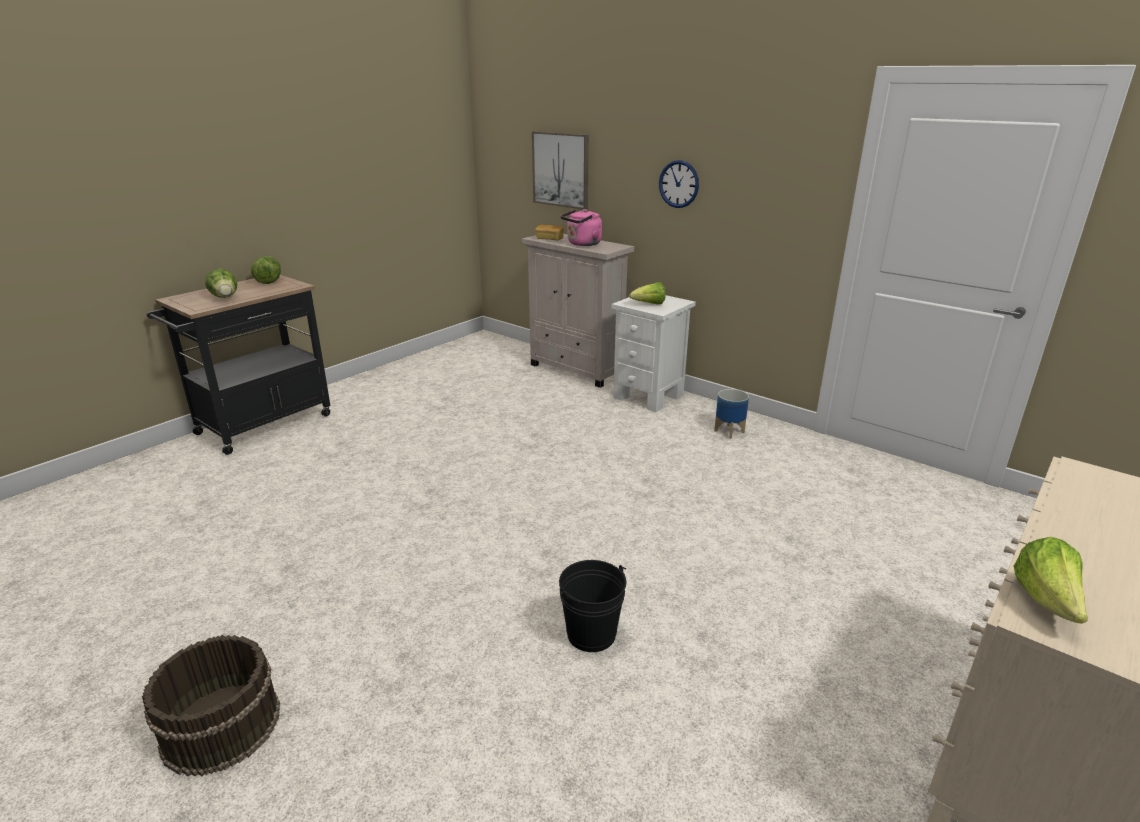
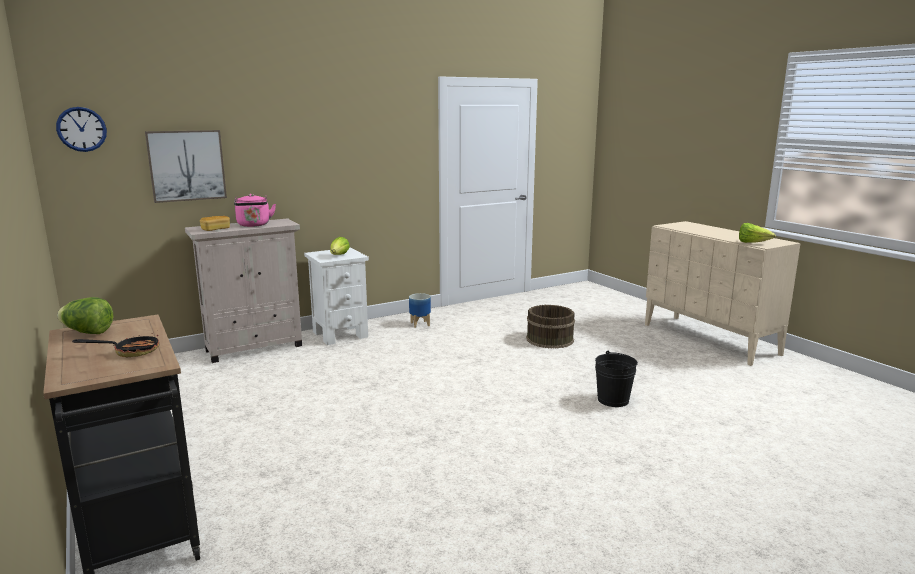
camera: 70 degrees left, 10 degrees down
(220, 725) = (678, 540): brown bucket -> brown bucket (549, 340)
(225, 298) = (130, 352): lettuce -> frying pan
(679, 184) = (318, 161): wall clock -> wall clock (81, 129)

